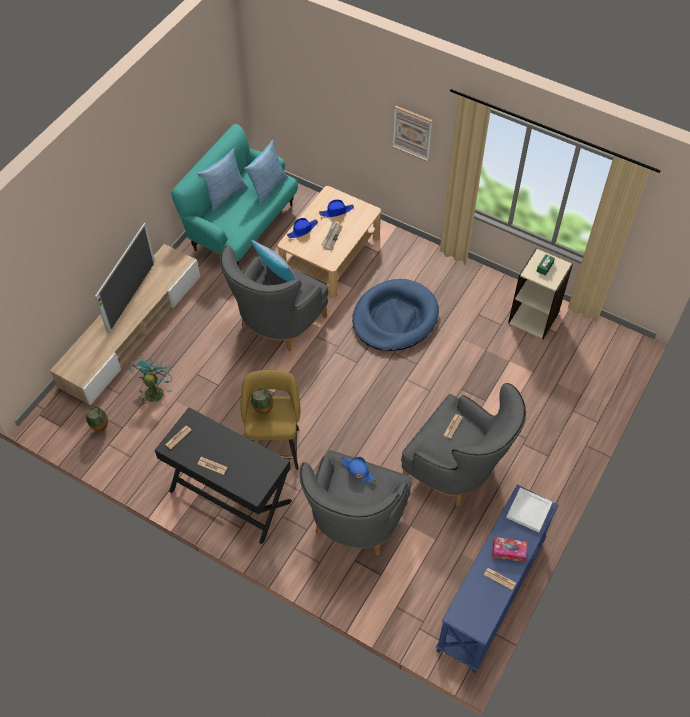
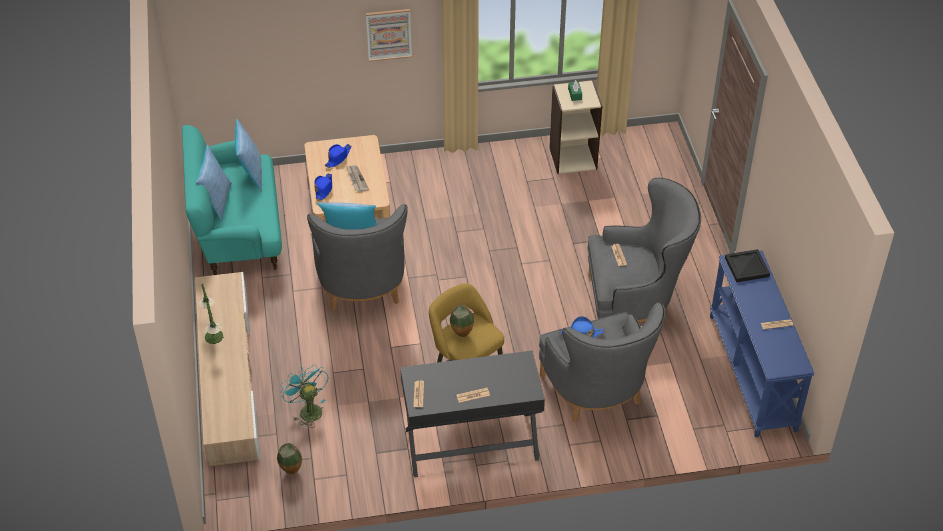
camera: 40 degrees left, 10 degrees down
(132, 296) = (214, 337): television -> table lamp
(395, 318) = (460, 224): blue dog bed -> none
(508, 551) = (762, 303): tissue box -> none
(529, 511) = (747, 267): white tray -> black tray

